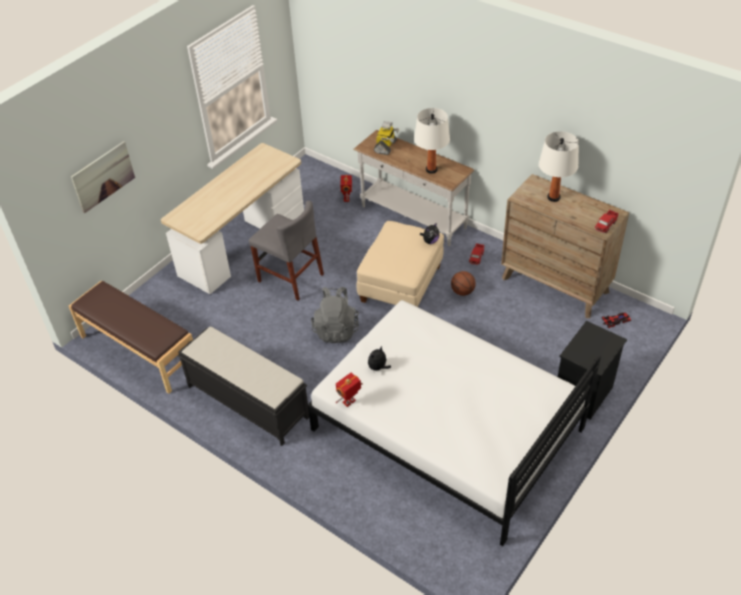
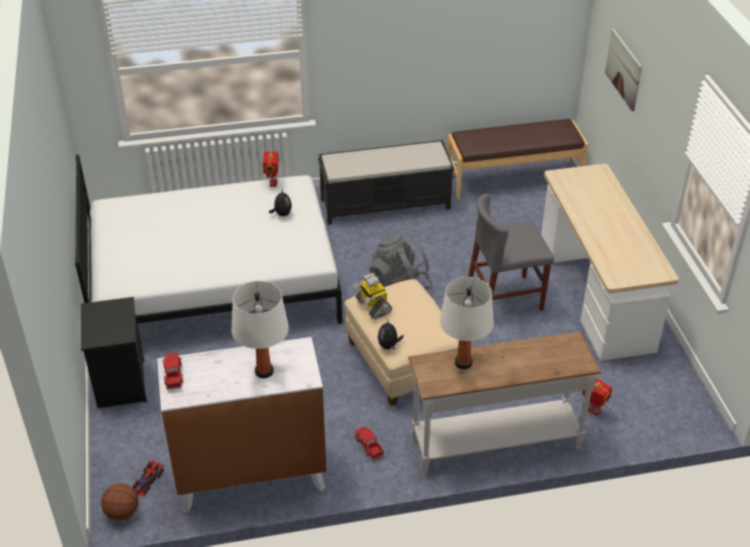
camera: 130 degrees right, 5 degrees down
(386, 147) = (552, 356): toy robot -> toy robot (372, 306)
(463, 292) = (336, 398): basketball -> basketball (122, 513)
(555, 285) = (250, 476): brown dresser -> white dresser

